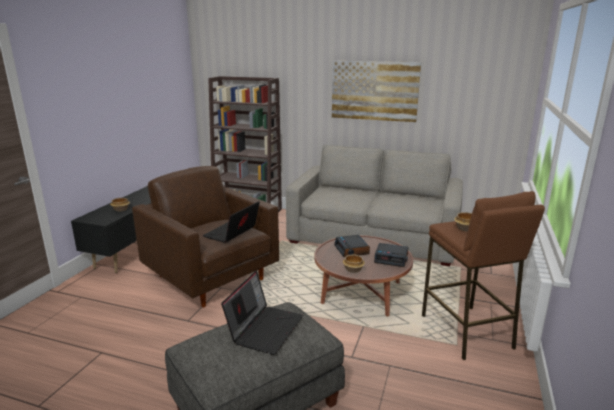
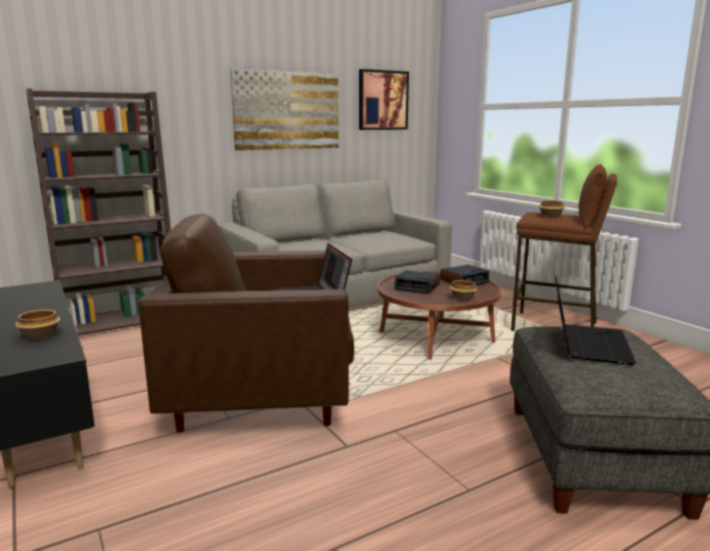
camera: 50 degrees left, 5 degrees down
(265, 328) = (587, 343): laptop -> laptop turned 45 degrees clockwise
(468, 84) = (383, 100): none -> picture

